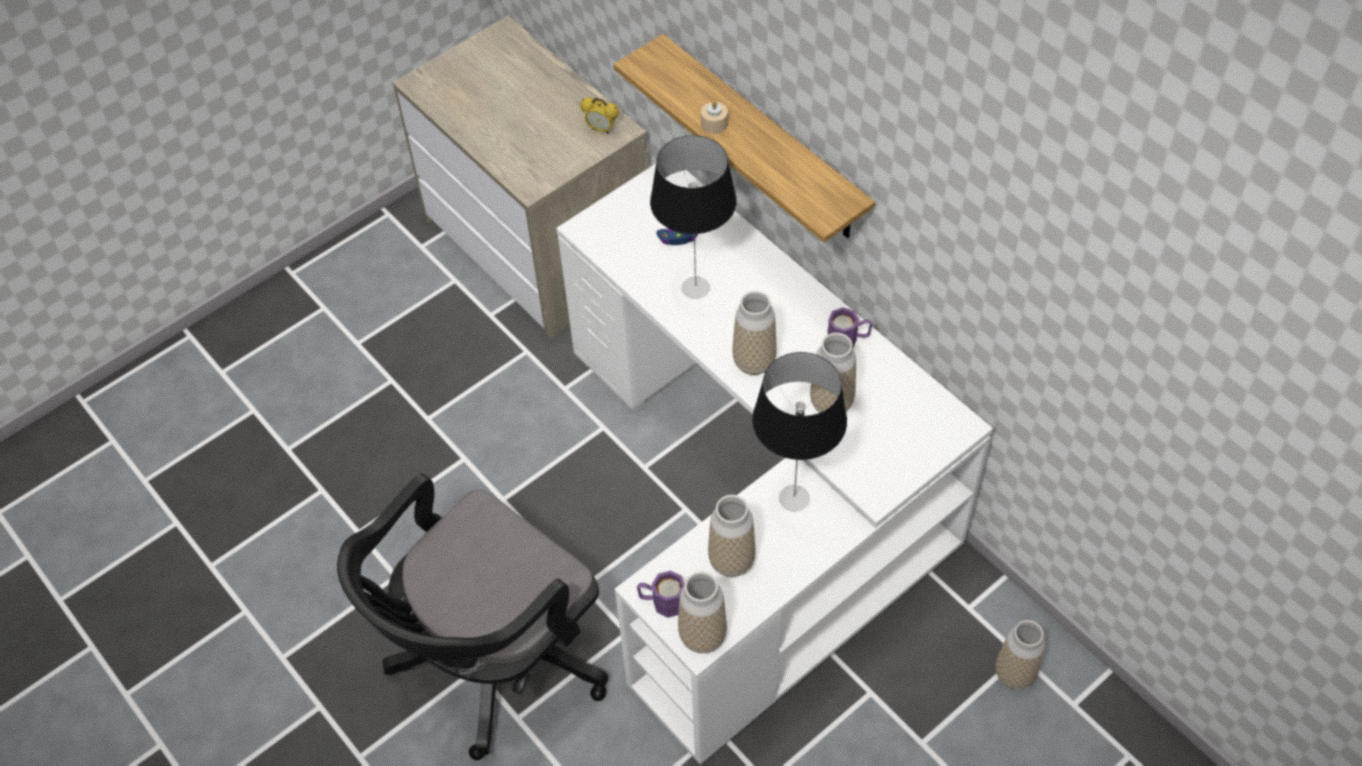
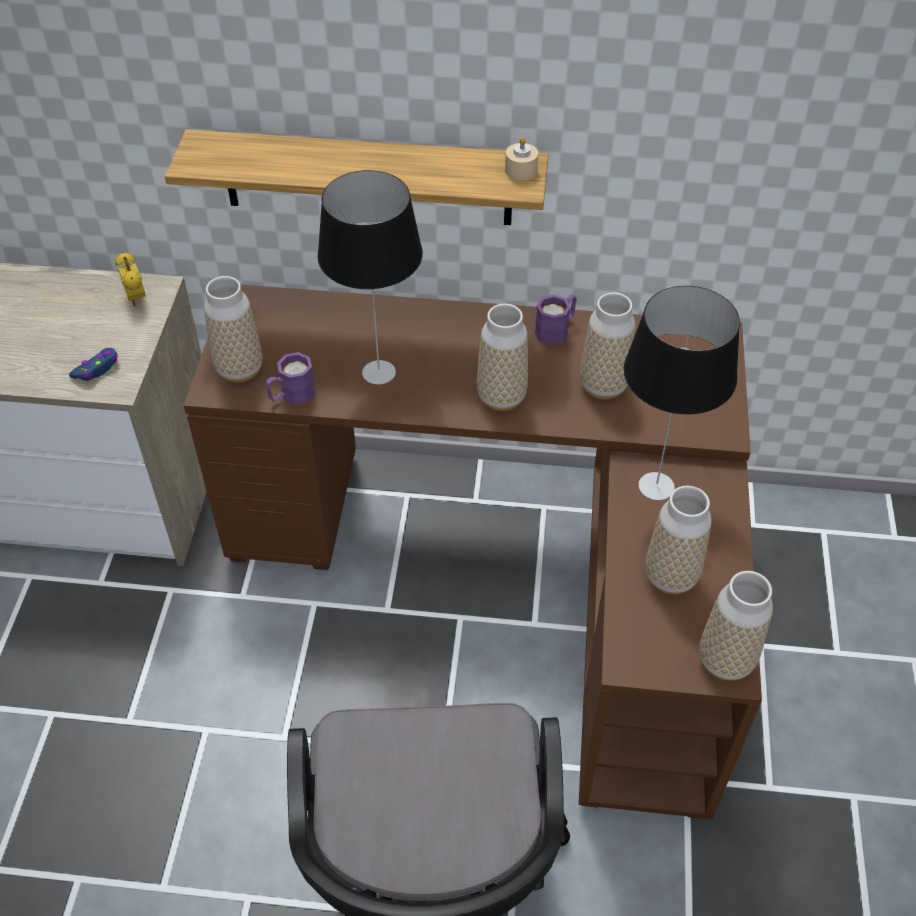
camera: 45 degrees left, 5 degrees down
(601, 129) = (136, 298): alarm clock -> alarm clock turned 90 degrees clockwise
(662, 602) = (656, 660): purple mug -> purple mug (291, 395)
(678, 238) = (315, 343): blue game controller -> blue game controller (97, 369)
(714, 124) = (329, 171): beige candle -> beige candle (521, 170)
(756, 504) = (513, 568): white desk -> brown desk
(1014, 674) = (835, 547): vase -> vase (240, 370)

